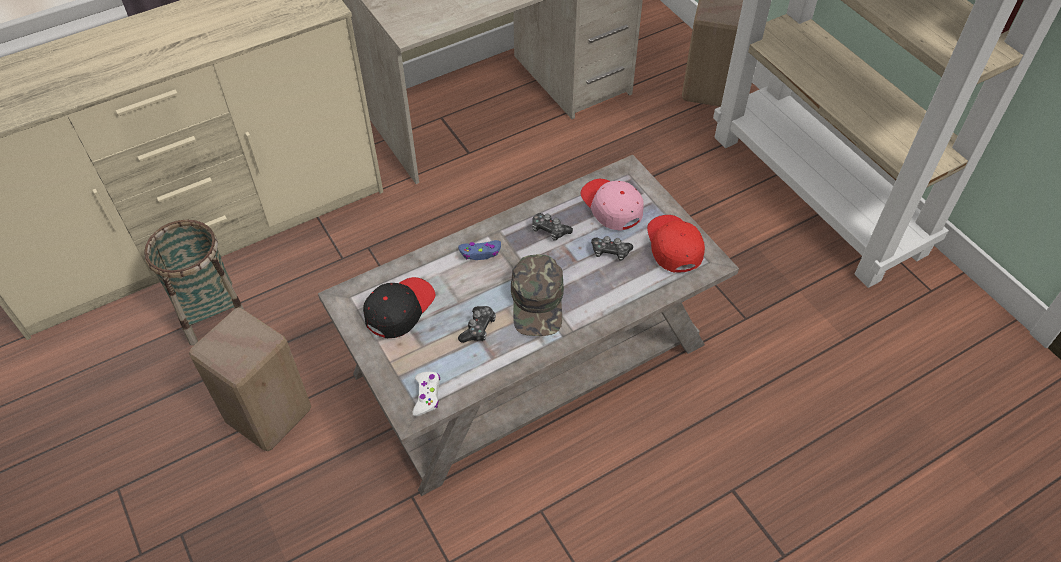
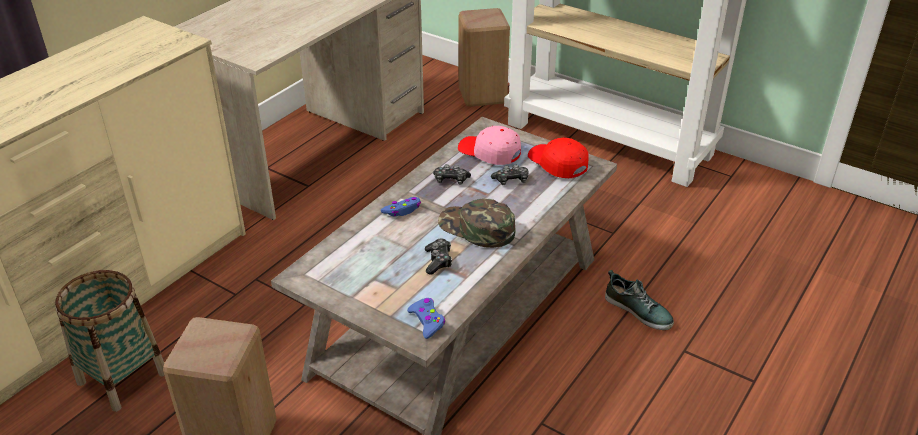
camera: 25 degrees left, 15 degrees down
(399, 309) = (357, 269): black cap -> none
(427, 396) = (427, 321): white game controller -> blue game controller
(538, 301) = (476, 228): green cap -> green cap turned 150 degrees clockwise
(714, 423) = (638, 310): none -> shoe

